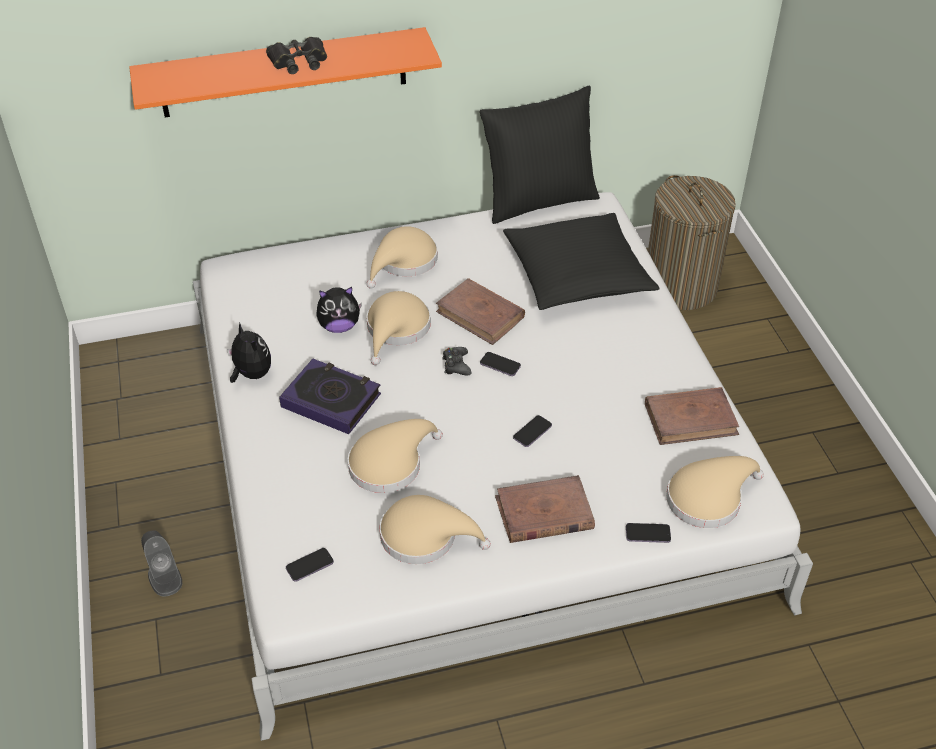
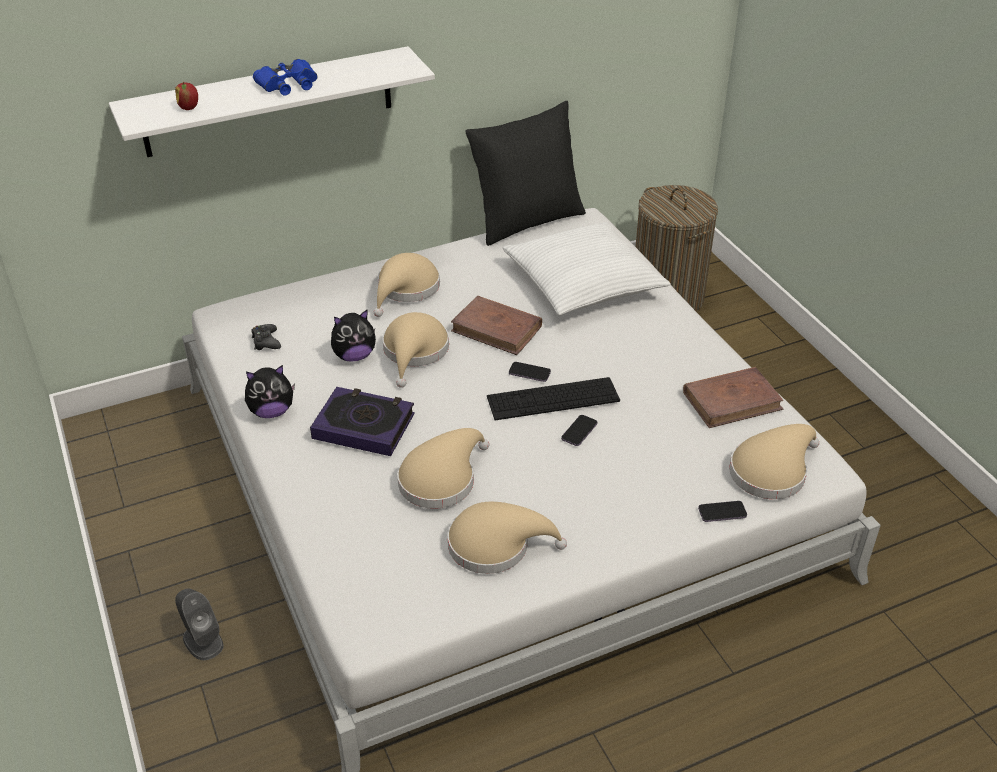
camera: 10 degrees left, 5 degrees down
(200, 79) = (189, 107): none -> apple
(251, 374) = (272, 411): plush toy -> plush toy turned 120 degrees clockwise
(284, 73) = (269, 102): orange shelf -> white shelf
(298, 61) = (288, 84): black binoculars -> blue binoculars
(309, 565) = (380, 591): phone -> none
(456, 365) = (485, 378): black game controller -> black game controller (266, 341)
(515, 395) = (553, 399): none -> keyboard
(544, 513) = (612, 507): brown book -> none
(577, 274) = (583, 282): black pillow -> white pillow

